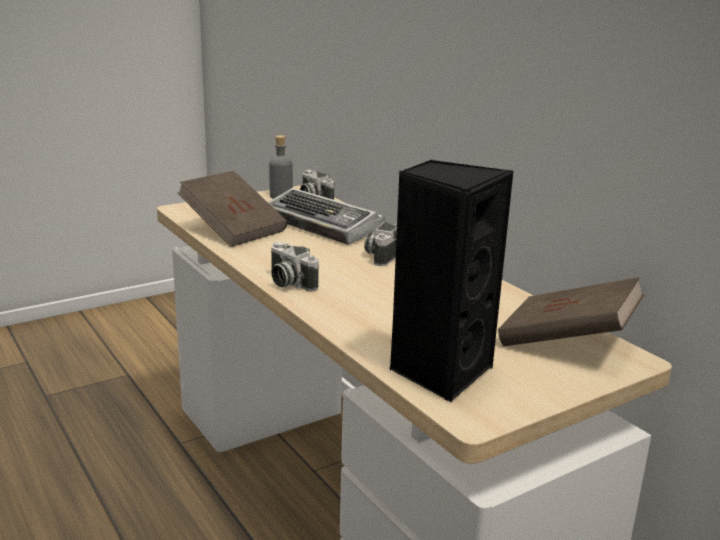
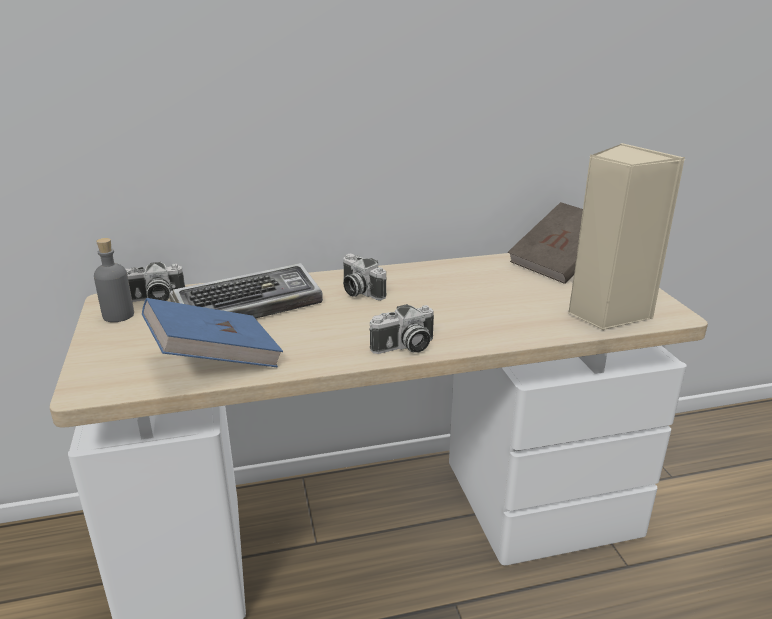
camera: 70 degrees left, 5 degrees up
(234, 229) = (215, 359): brown book -> blue book
(439, 371) = (605, 313): black speaker -> beige speaker

